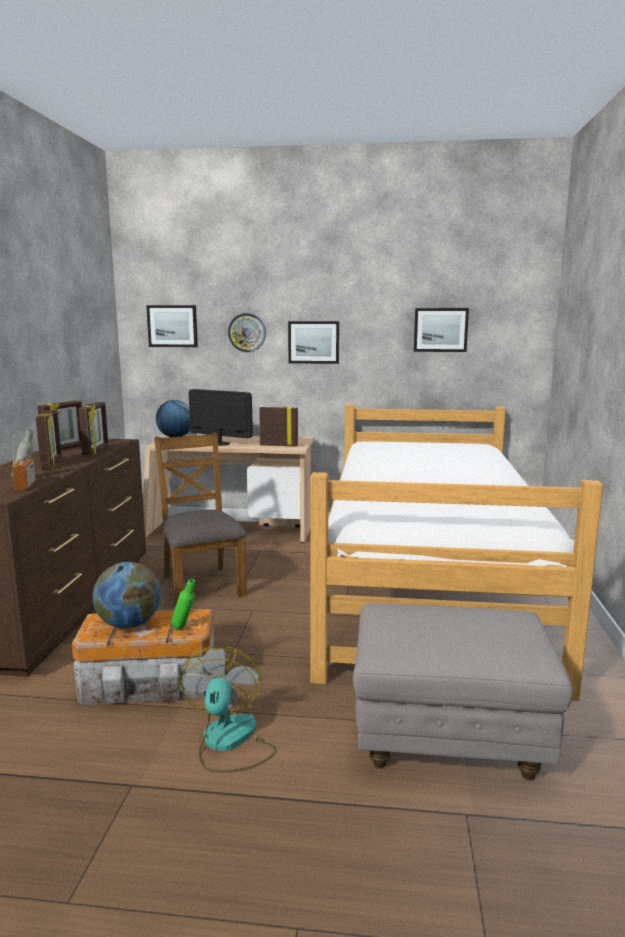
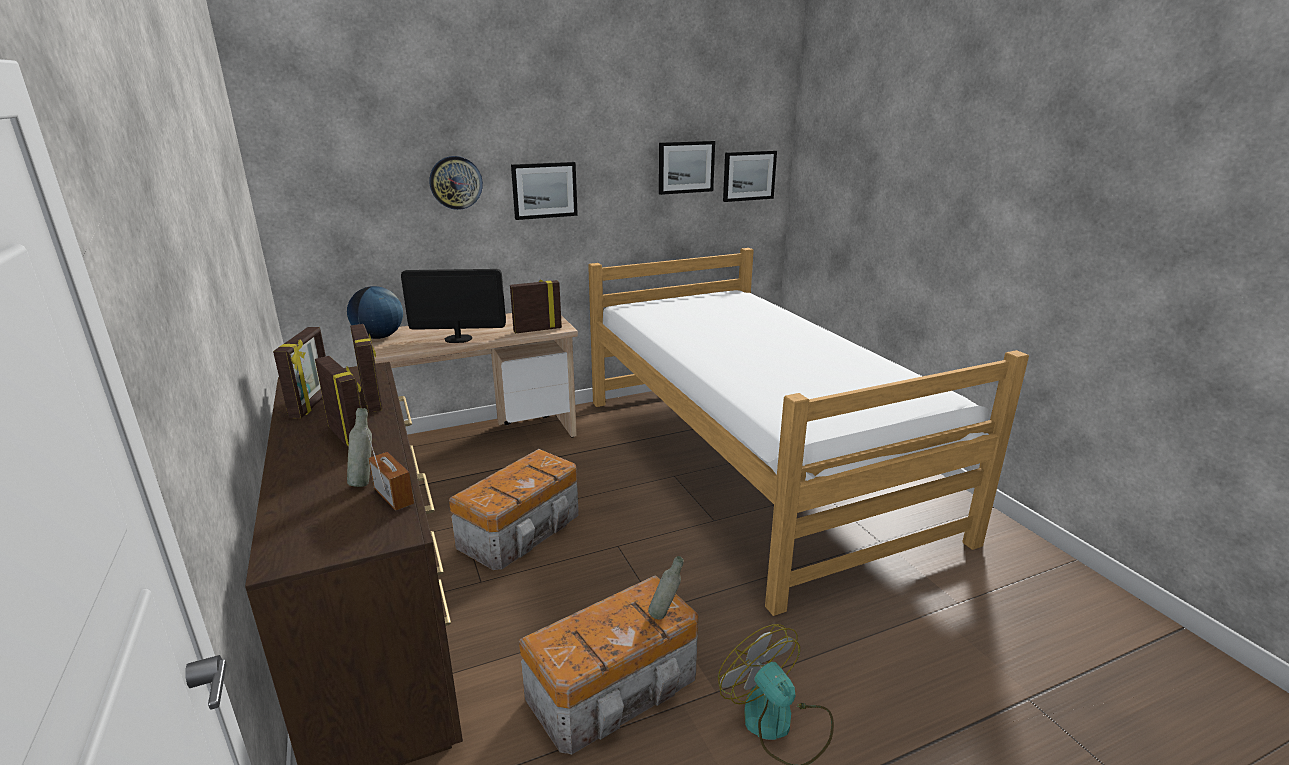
camera: 30 degrees left, 10 degrees up
(129, 624) = (596, 634): globe -> none
(172, 326) = (343, 179): picture -> picture (749, 175)
(184, 628) = (665, 614): green bottle -> grey bottle
(202, 585) = (522, 530): brown chair -> storage box
(449, 740) = (942, 628): grey ottoman -> none

